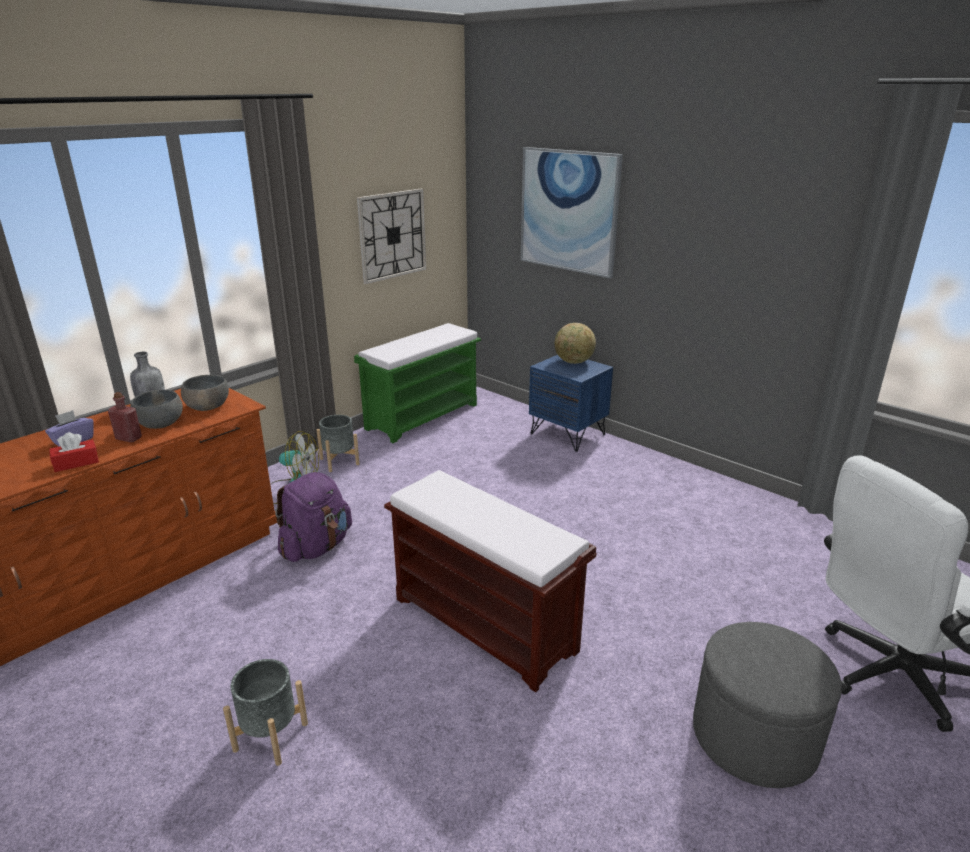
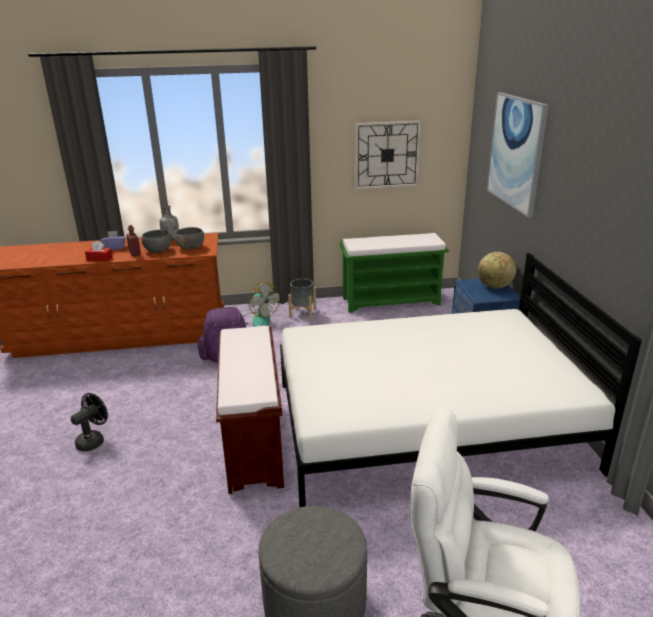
camera: 40 degrees right, 0 degrees up
(271, 736) = (93, 440): grey planter -> black fan
(617, 523) = (426, 424): none -> white bed

